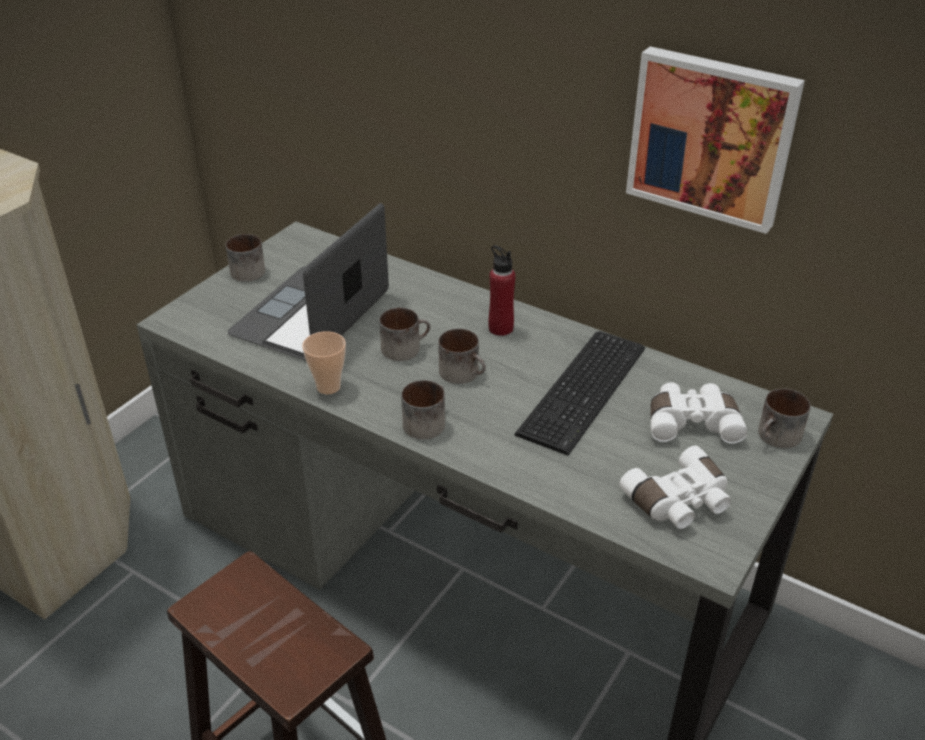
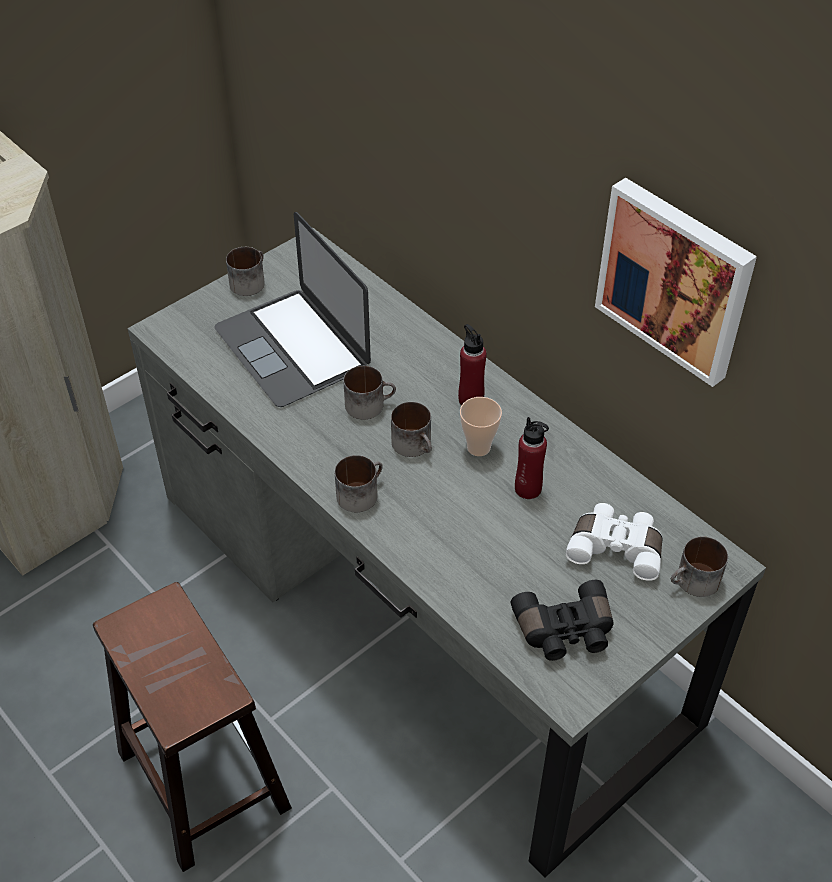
camera: 15 degrees right, 10 degrees up
(311, 314) = (292, 347): laptop -> laptop turned 75 degrees counterclockwise
(328, 387) = (282, 435): cup -> cup (478, 447)
(587, 390) = (528, 489): keyboard -> red bottle
(679, 502) = (565, 631): white binoculars -> black binoculars

